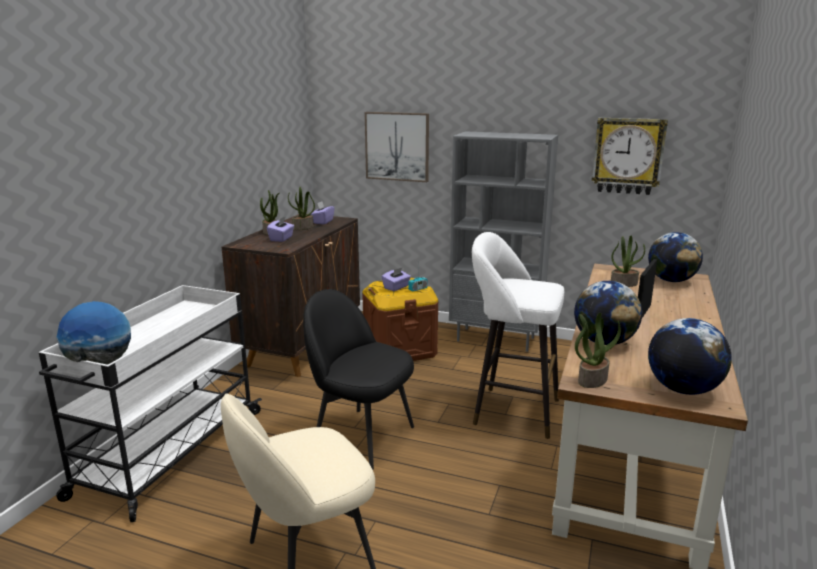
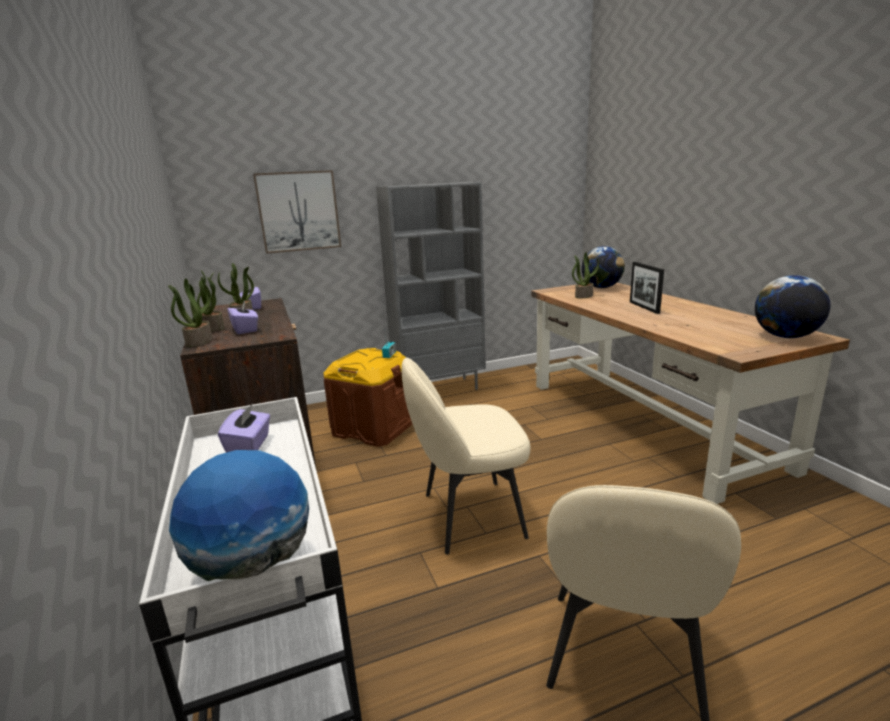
camera: 40 degrees left, 0 degrees up
(361, 436) = (469, 515): black chair -> beige chair
(396, 287) = (367, 360): purple tissue box -> purple tissue box (249, 445)
(510, 411) = (540, 435): white stool -> none
(592, 379) = (739, 350): potted plant -> potted plant (199, 341)
(604, 342) = (676, 328): globe -> none
(628, 156) = (519, 196): wall clock -> none

